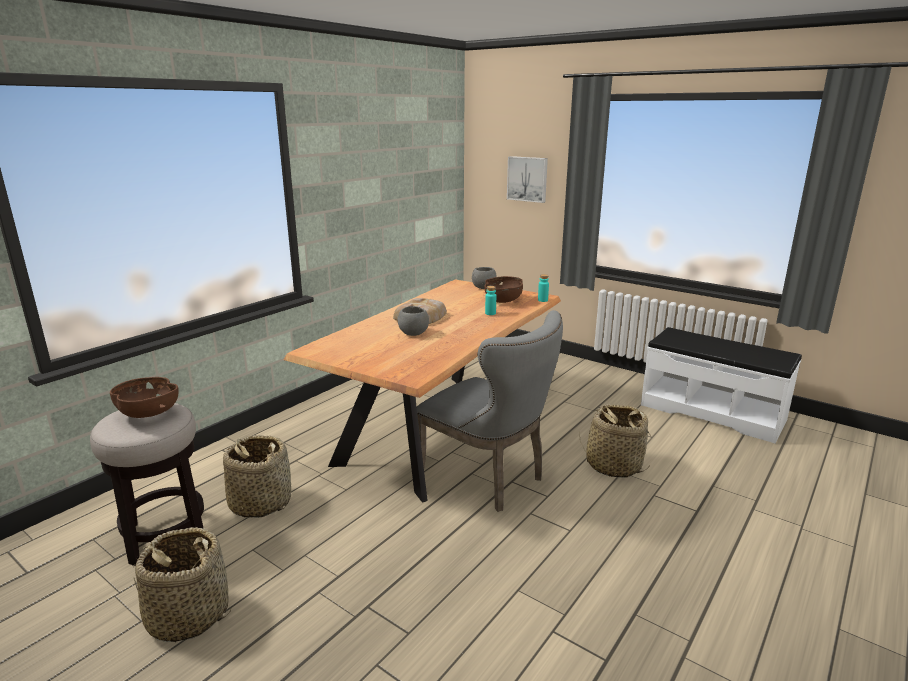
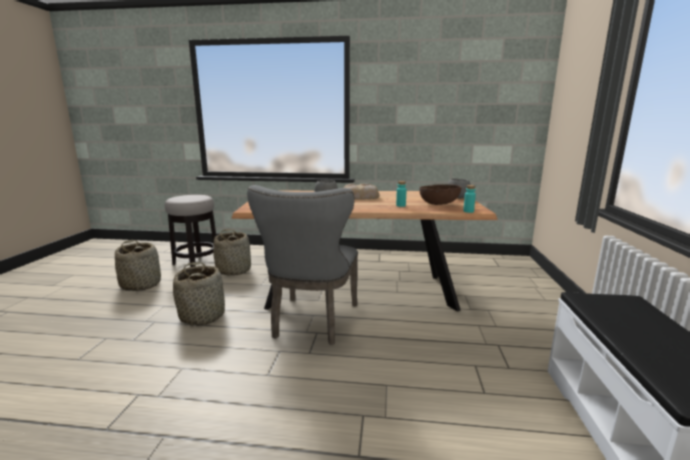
camera: 60 degrees right, 5 degrees down
(148, 413) = (192, 196): brown bowl -> none
(527, 179) = (582, 108): picture -> none
(613, 465) = (394, 377): basket -> basket (202, 315)

